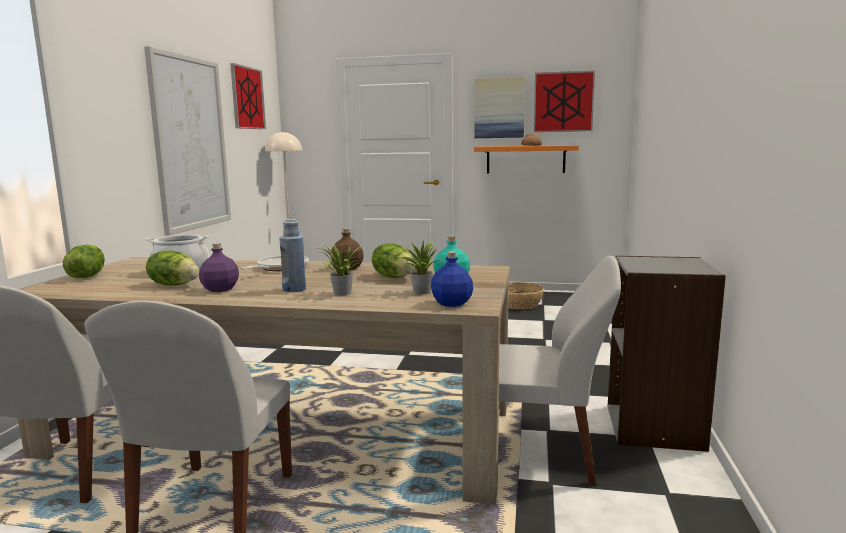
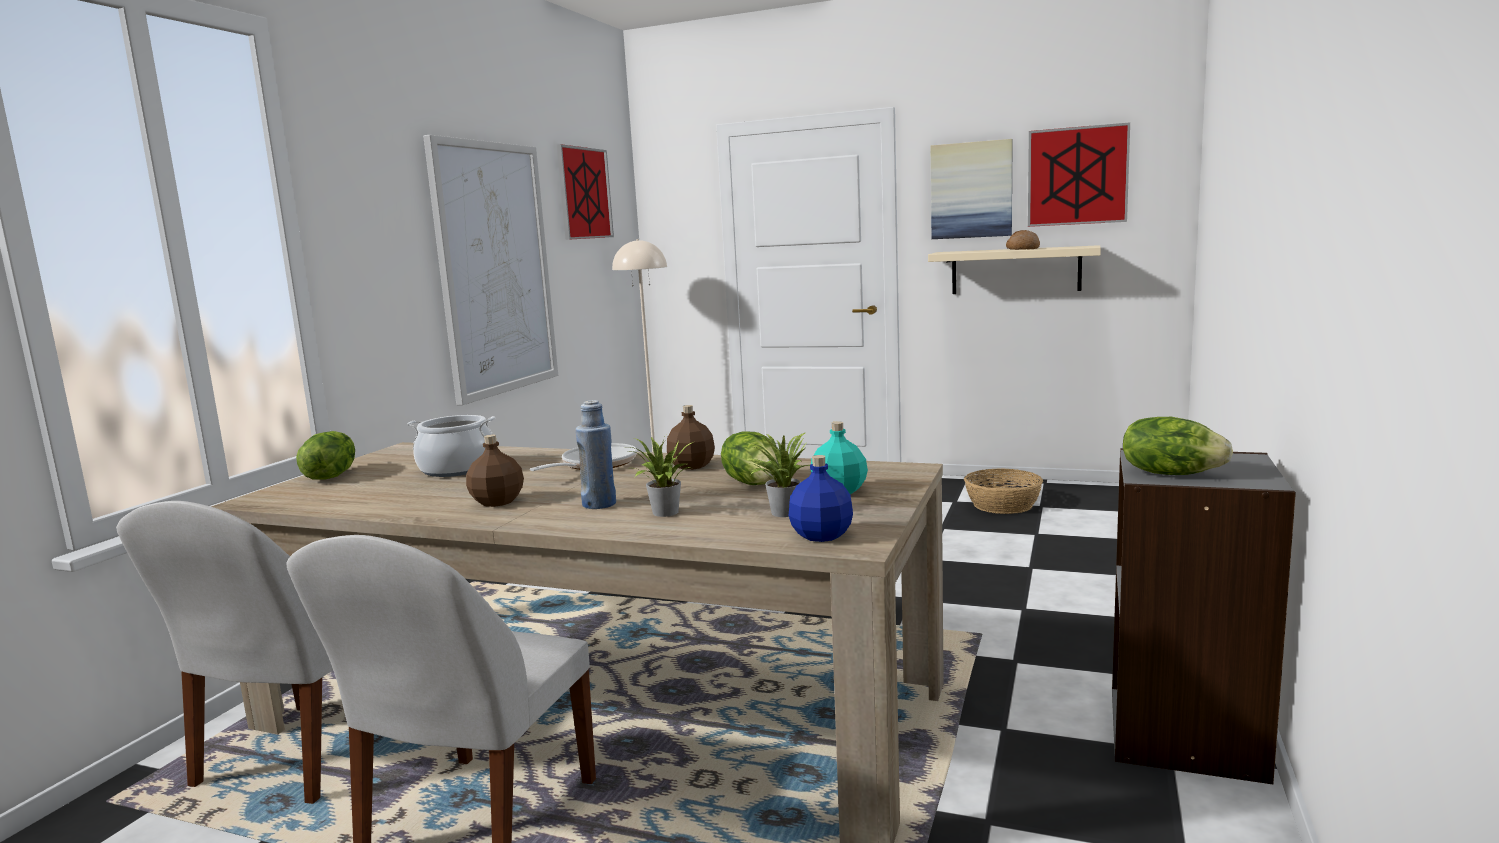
camera: 10 degrees right, 0 degrees up
(174, 285) = (439, 492): lettuce -> lettuce (1170, 473)
(220, 289) = (497, 501): purple bottle -> brown bottle
(525, 159) = (1015, 270): orange shelf -> beige shelf
(542, 454) = (984, 770): white chair -> none

